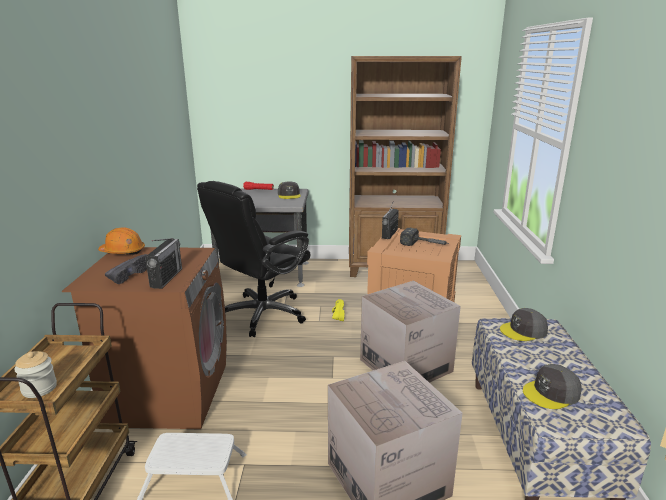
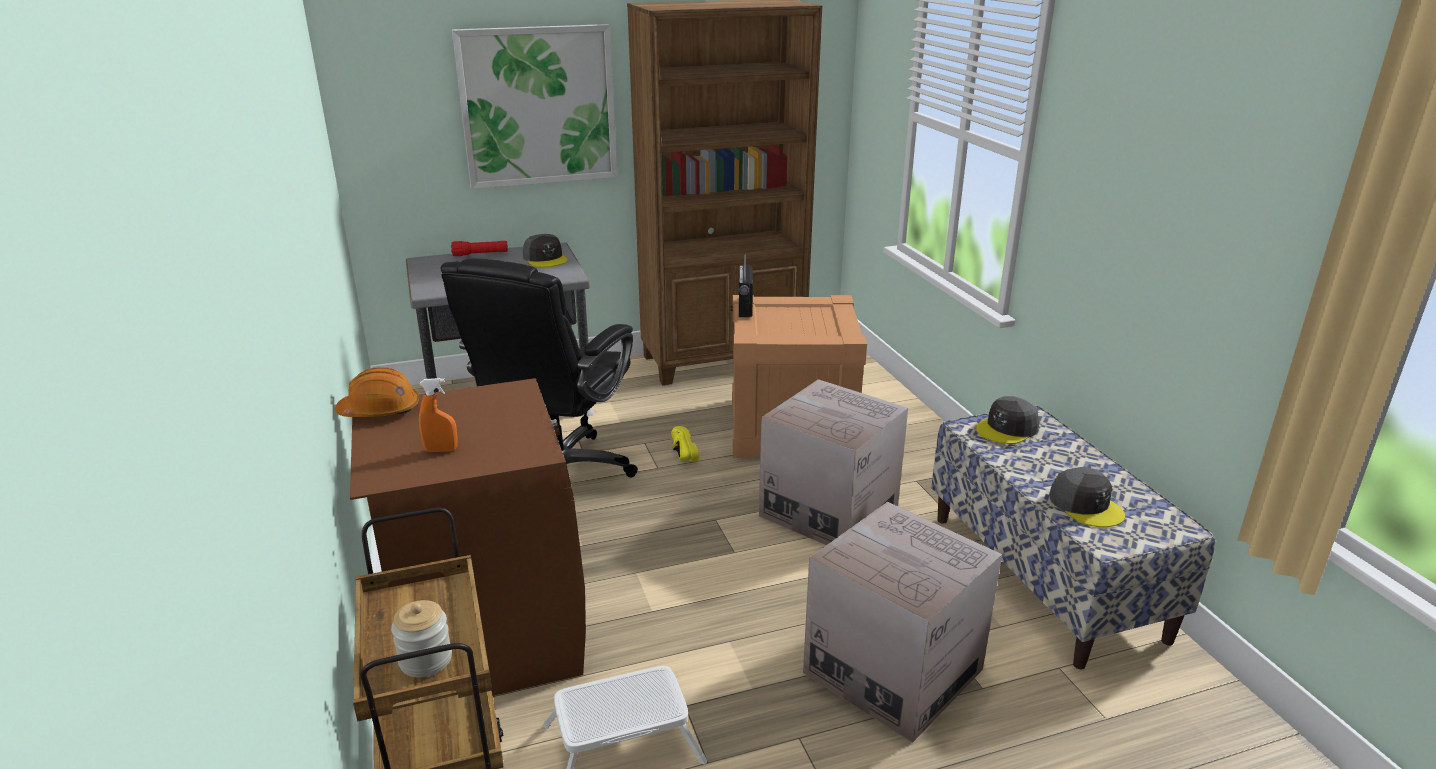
camera: 20 degrees left, 5 degrees up
(129, 275) = (441, 450): black shoe -> orange spray bottle
(166, 278) = (511, 444): radio -> none
(298, 112) = (538, 106): none -> picture
(425, 245) = (809, 319): hammer -> none
(551, 393) = (1086, 505): grey cap -> grey cap turned 75 degrees counterclockwise

